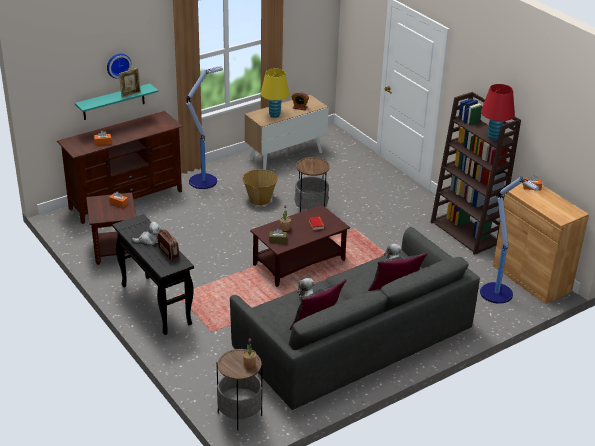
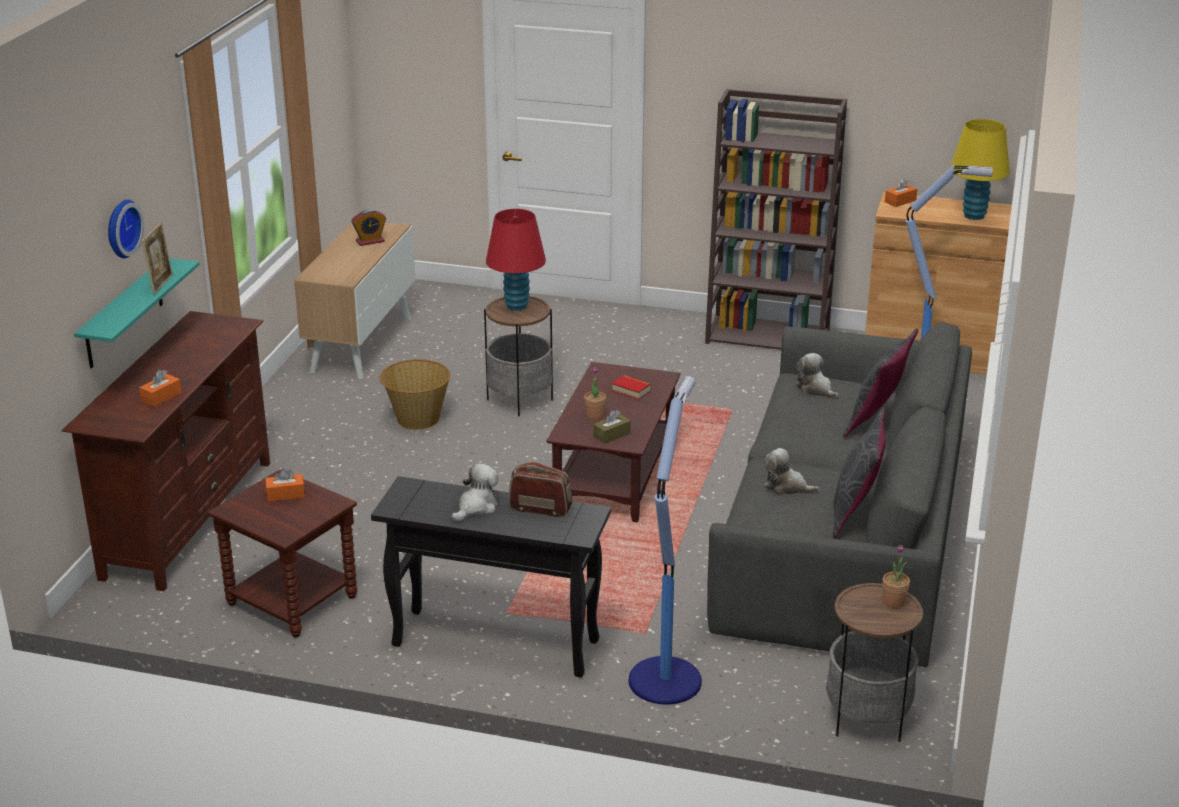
camera: 40 degrees left, 5 degrees down
(204, 181) = (283, 432): floor lamp -> floor lamp (665, 678)
(274, 115) = (348, 265): yellow table lamp -> yellow table lamp (974, 216)
(493, 138) = (810, 145): red table lamp -> red table lamp (516, 306)

